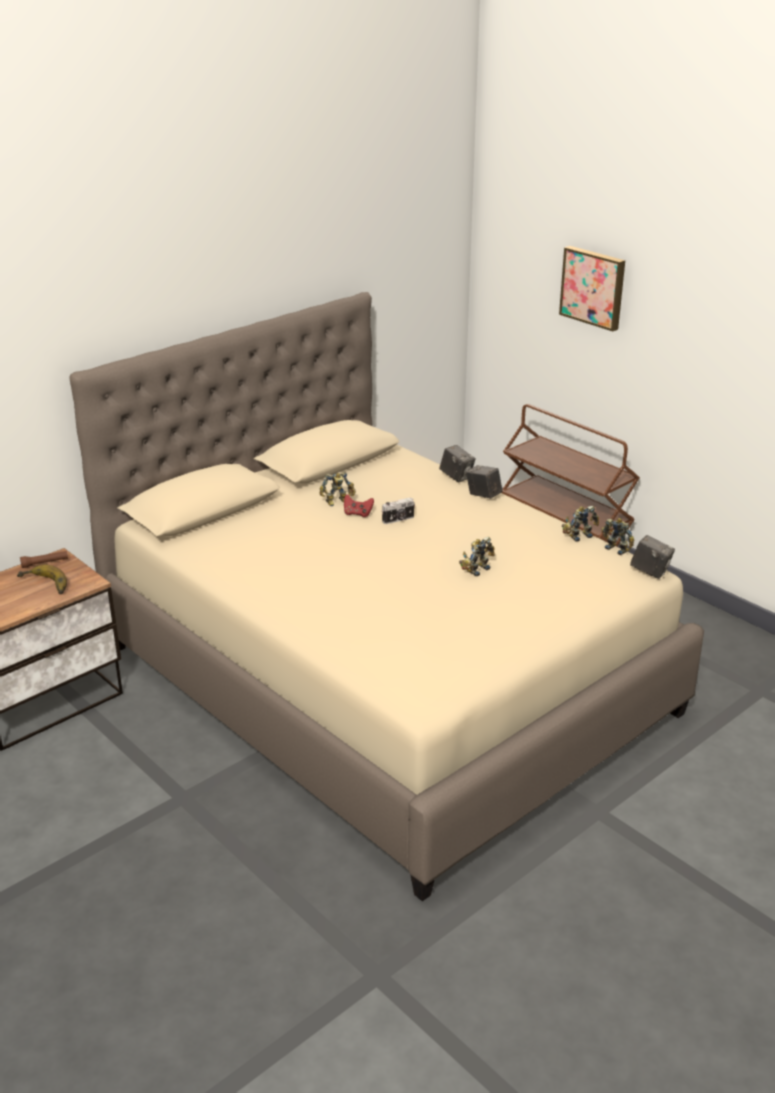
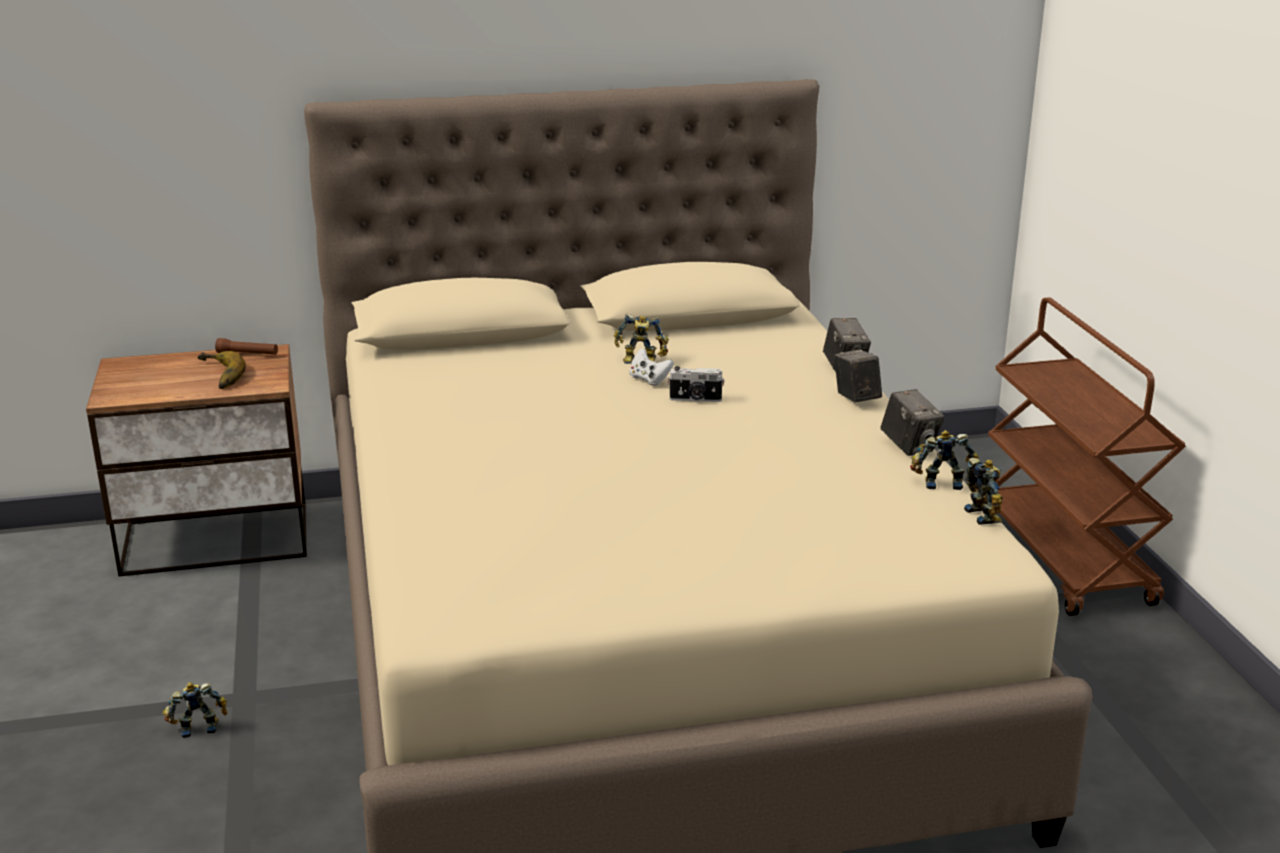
camera: 30 degrees right, 5 degrees down
(358, 514) = (649, 380): red game controller -> white game controller
(476, 569) = (727, 484): toy robot -> toy robot (198, 727)
(593, 287) = (1167, 111): picture -> none
(650, 572) = (1002, 560): camera -> camera (909, 446)

